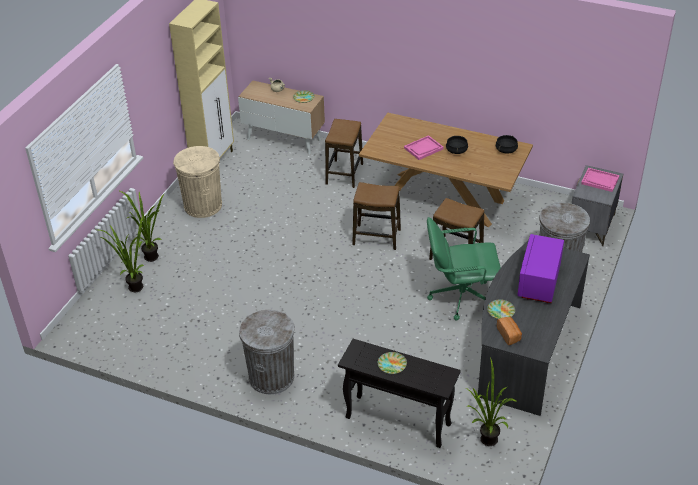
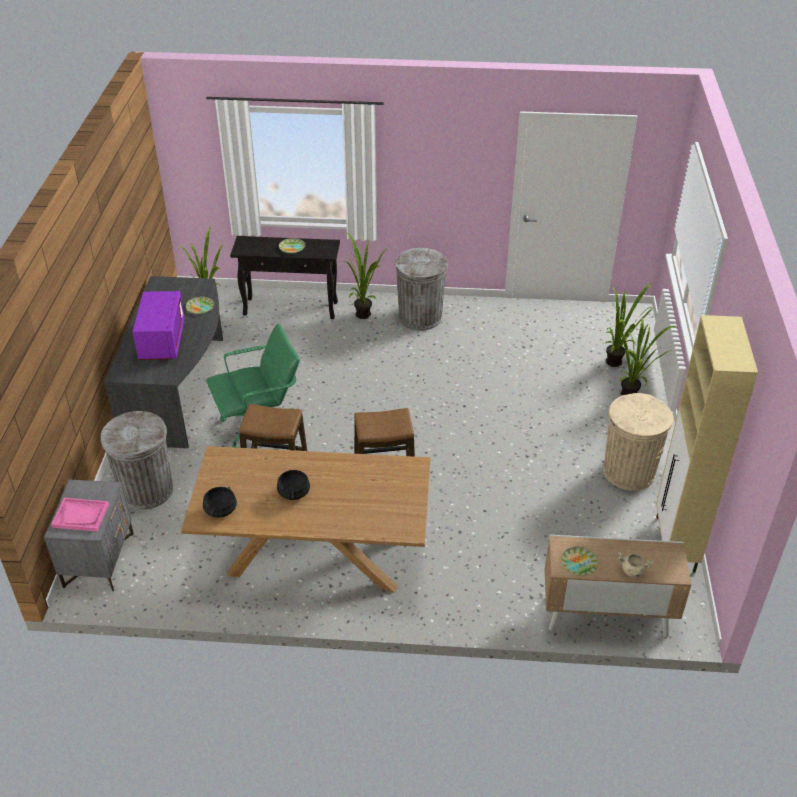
camera: 160 degrees right, 0 degrees up
(325, 397) = (363, 312): none -> potted plant
(344, 174) = (475, 568): stool -> none
(423, 148) = (342, 485): pink tray -> none
(509, 335) = (189, 289): bread -> none

